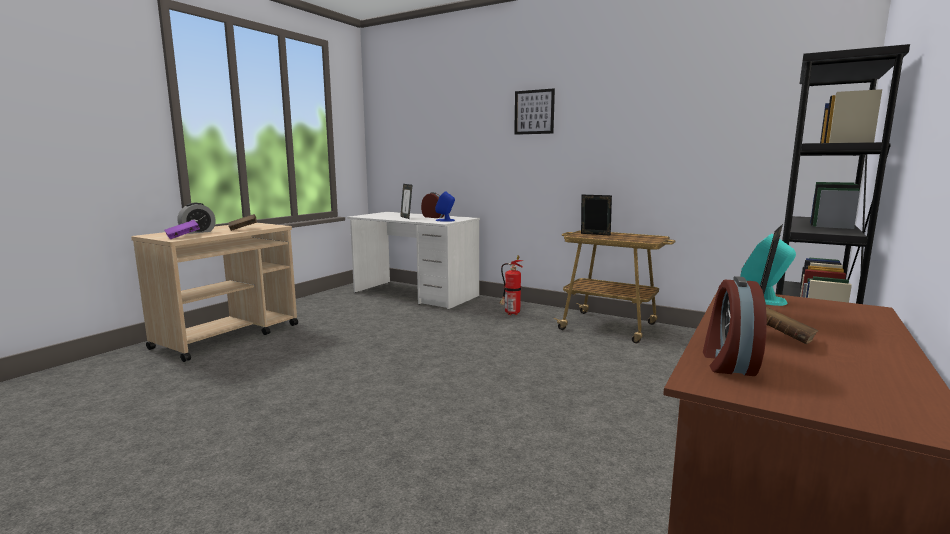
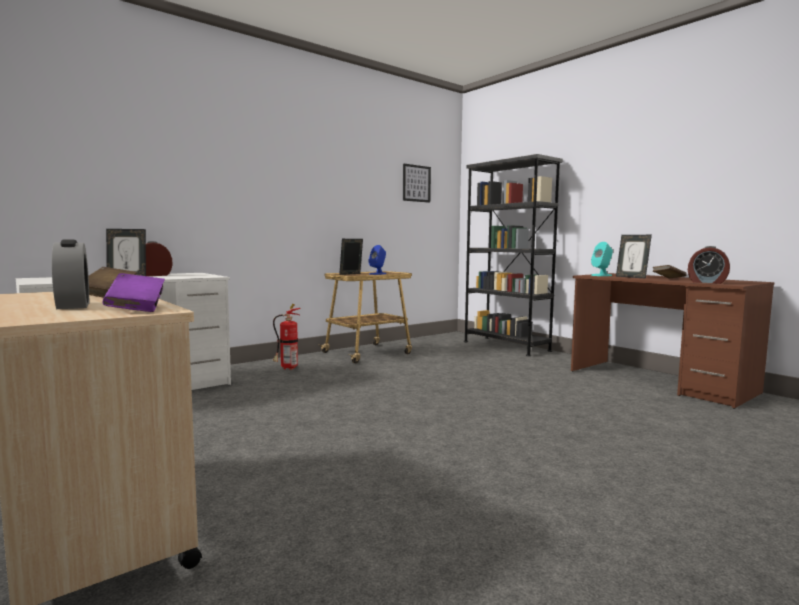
camera: 70 degrees left, 5 degrees down
(445, 220) = (199, 275): blue speaker -> blue speaker (378, 274)
(534, 112) = (260, 155): picture -> picture (416, 183)

